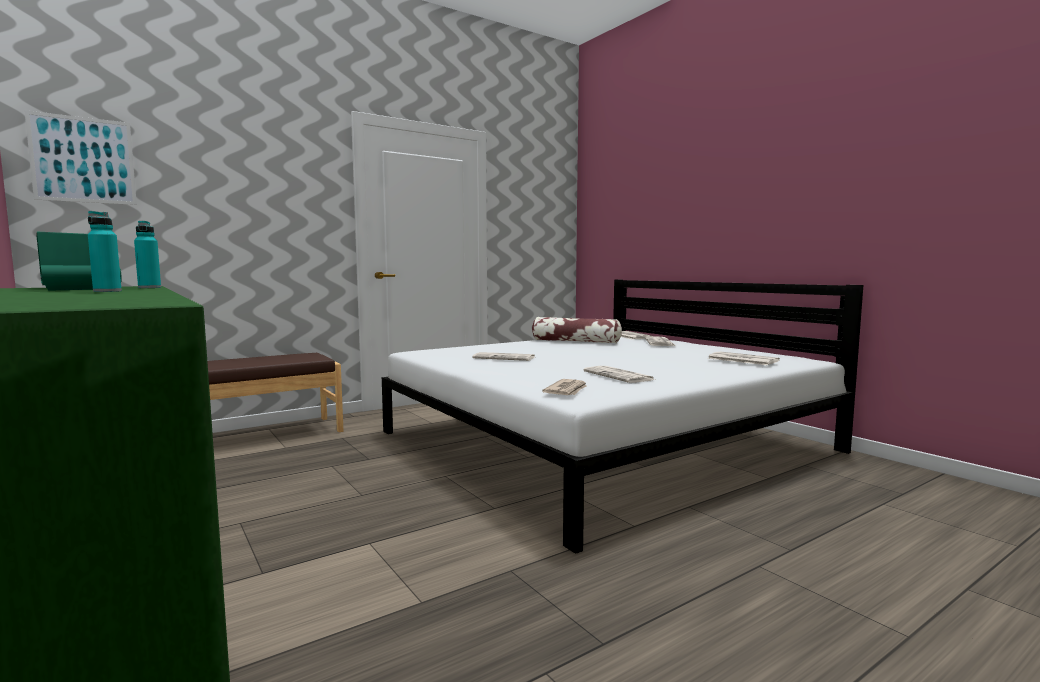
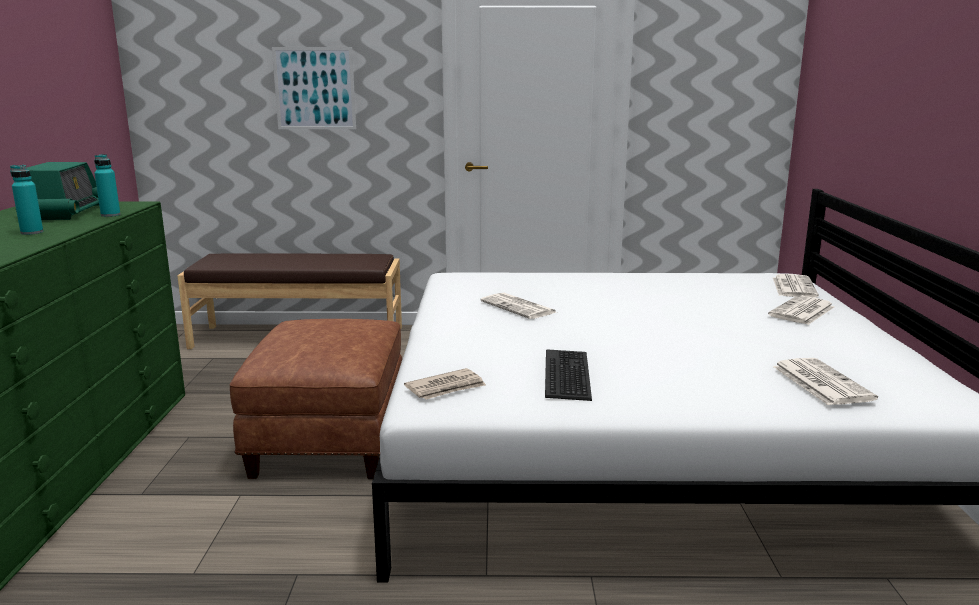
camera: 35 degrees right, 10 degrees up
(83, 160) = (177, 52): picture -> picture (314, 88)
(388, 491) = (331, 440): none -> brown ottoman
(575, 341) = (685, 286): pillow -> none
(619, 376) = (568, 375): newspaper -> keyboard

